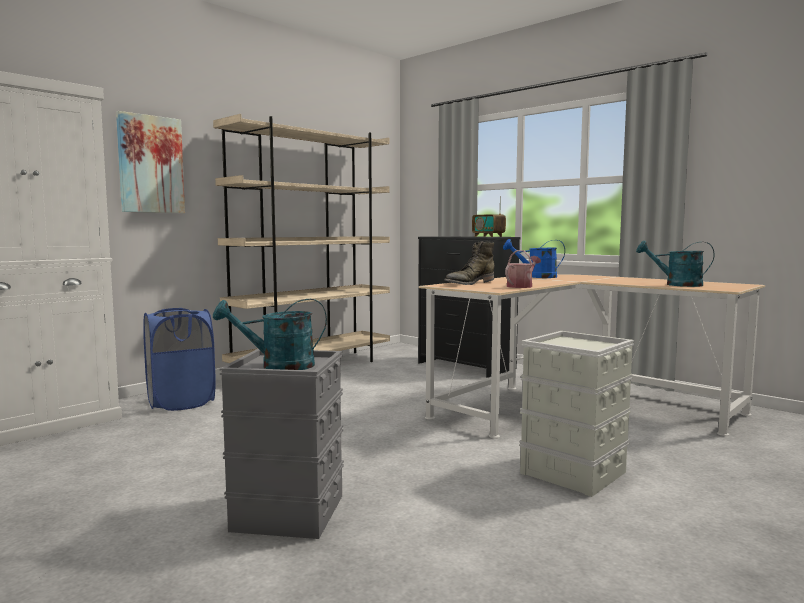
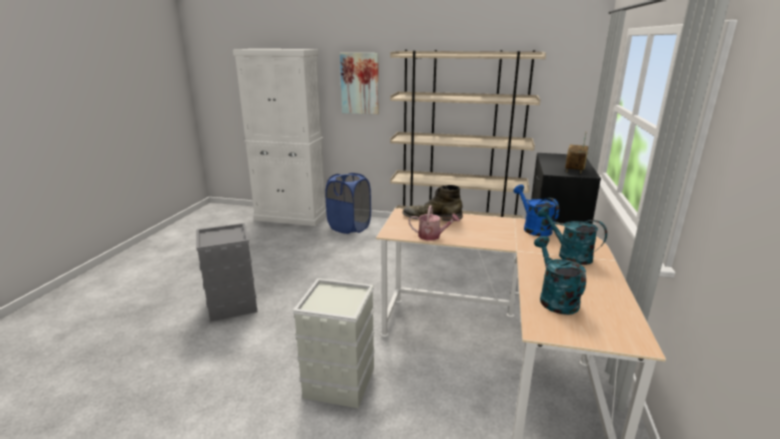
camera: 60 degrees right, 15 degrees up
(278, 366) = (217, 237): turquoise watering can -> turquoise watering can (568, 255)

